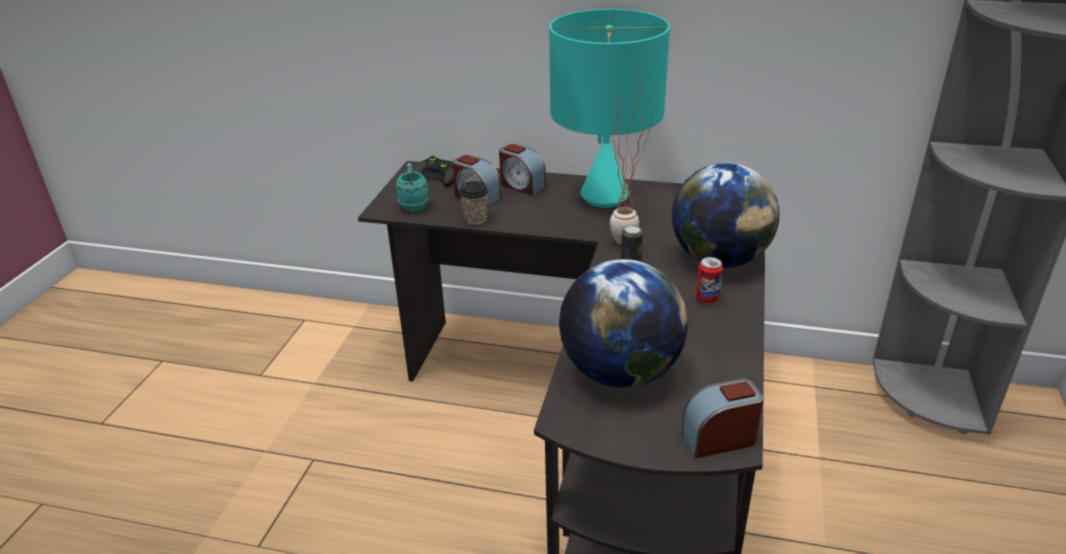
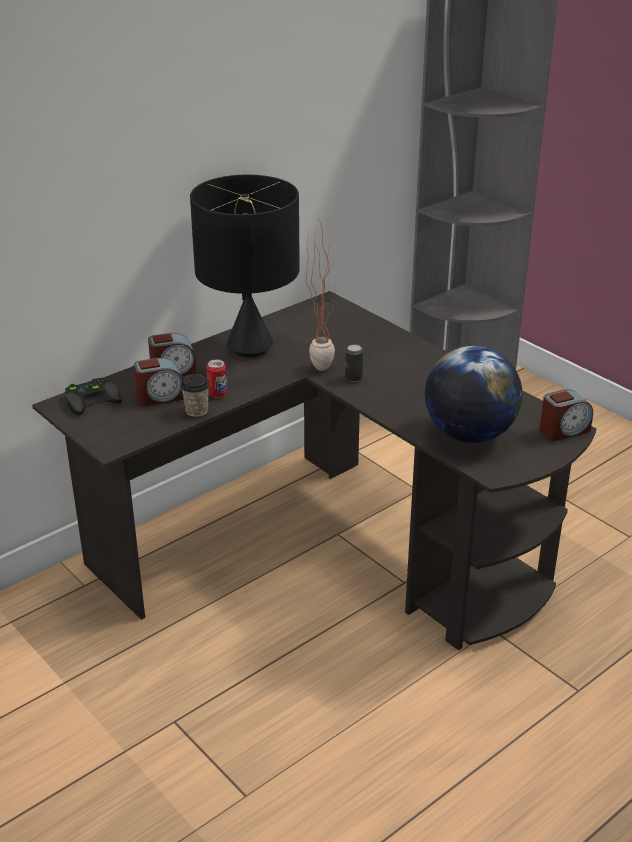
camera: 55 degrees left, 0 degrees up
(413, 204) = (125, 429): turquoise mug -> none
(605, 199) = (250, 348): turquoise table lamp -> black table lamp
(707, 299) = (429, 371): can -> can (217, 394)
(719, 259) = (391, 346): globe -> none
(719, 438) = (563, 430): alarm clock -> alarm clock turned 135 degrees counterclockwise

